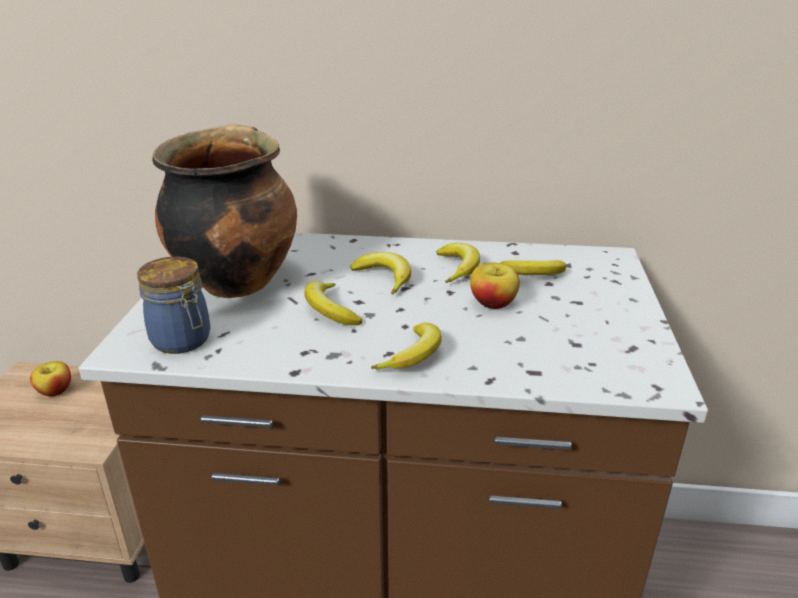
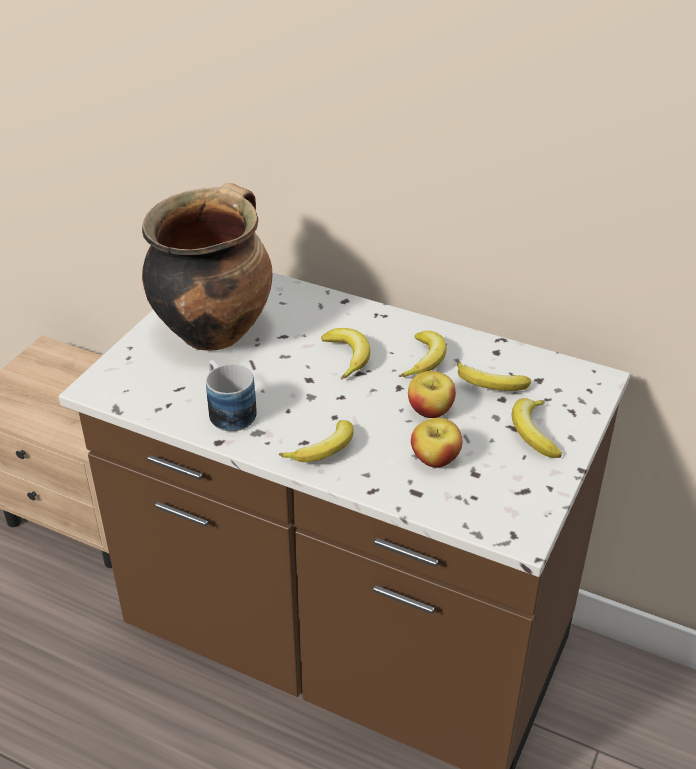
camera: 20 degrees right, 10 degrees up
(55, 391) = (67, 376): apple -> apple (435, 458)
(183, 341) = (144, 388): jar -> none
(289, 342) = (228, 410): none -> mug
(330, 310) = (278, 383): banana -> banana (533, 432)

